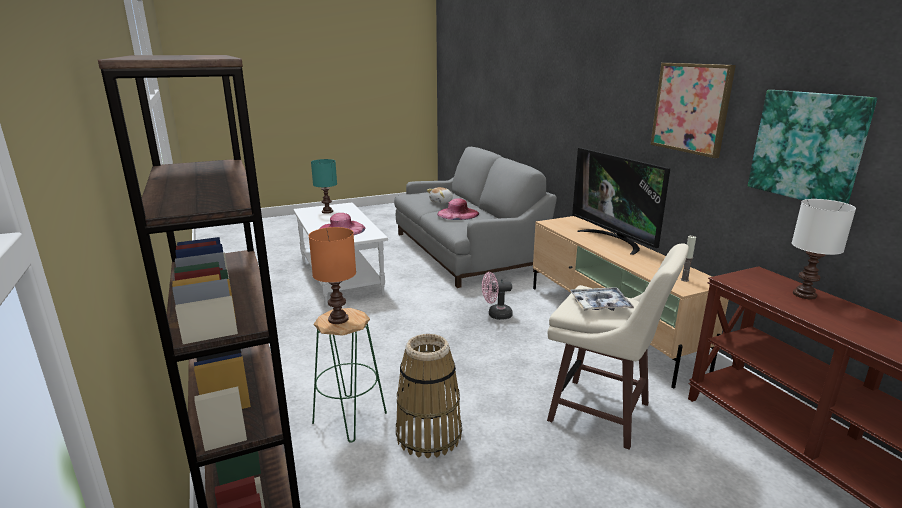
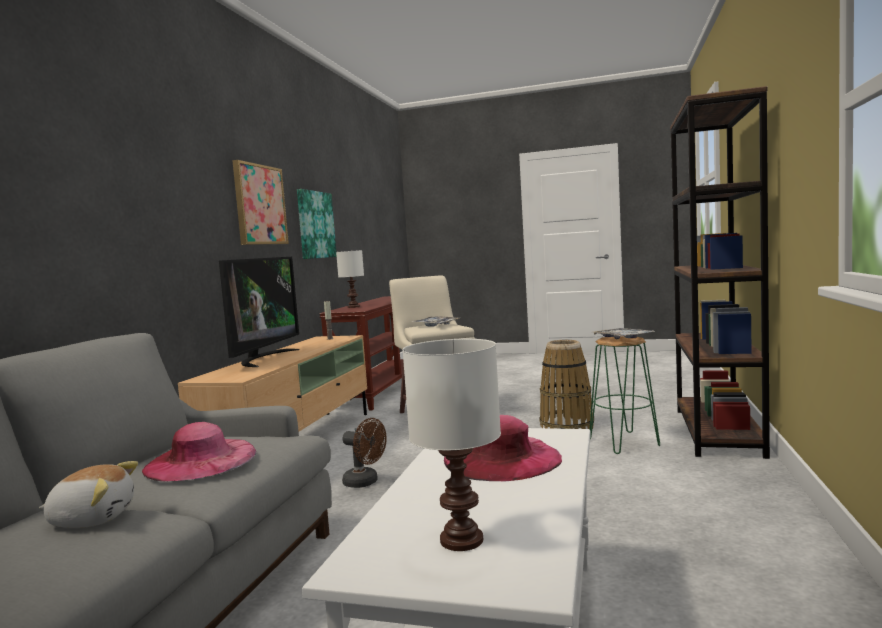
camera: 140 degrees left, 15 degrees down
(328, 211) = (460, 540): turquoise table lamp -> white table lamp
(338, 319) = (623, 338): orange table lamp -> tray
(496, 315) = (365, 482): pink fan -> brown fan

